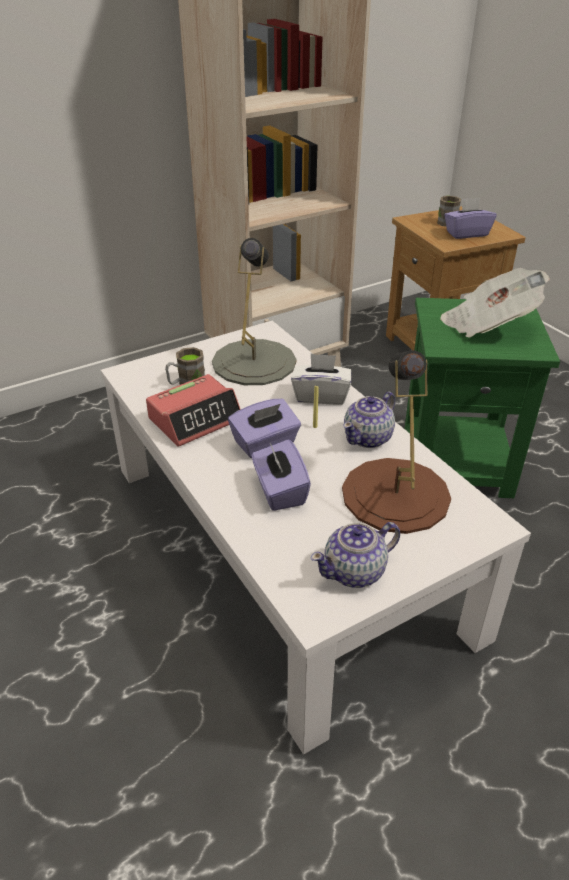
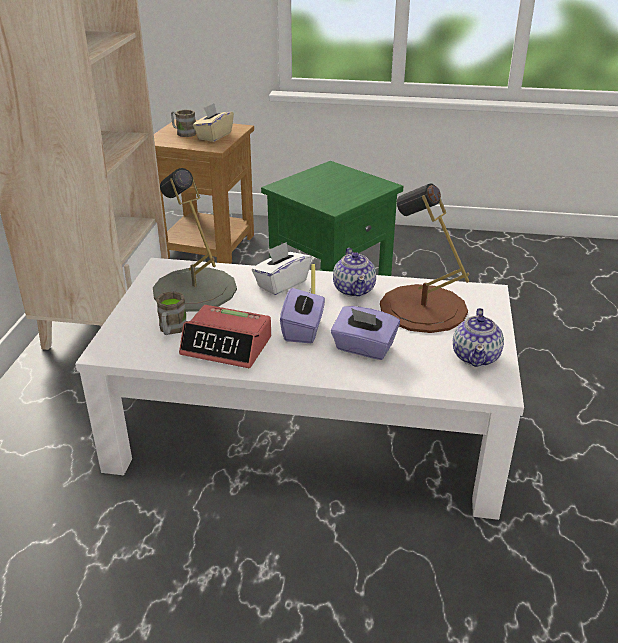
camera: 50 degrees left, 5 degrees down
(195, 419) = (227, 346): alarm clock -> alarm clock turned 105 degrees clockwise
(466, 233) = (214, 136): purple tissue box -> beige tissue box
(488, 324) = (333, 183): newspaper -> none

